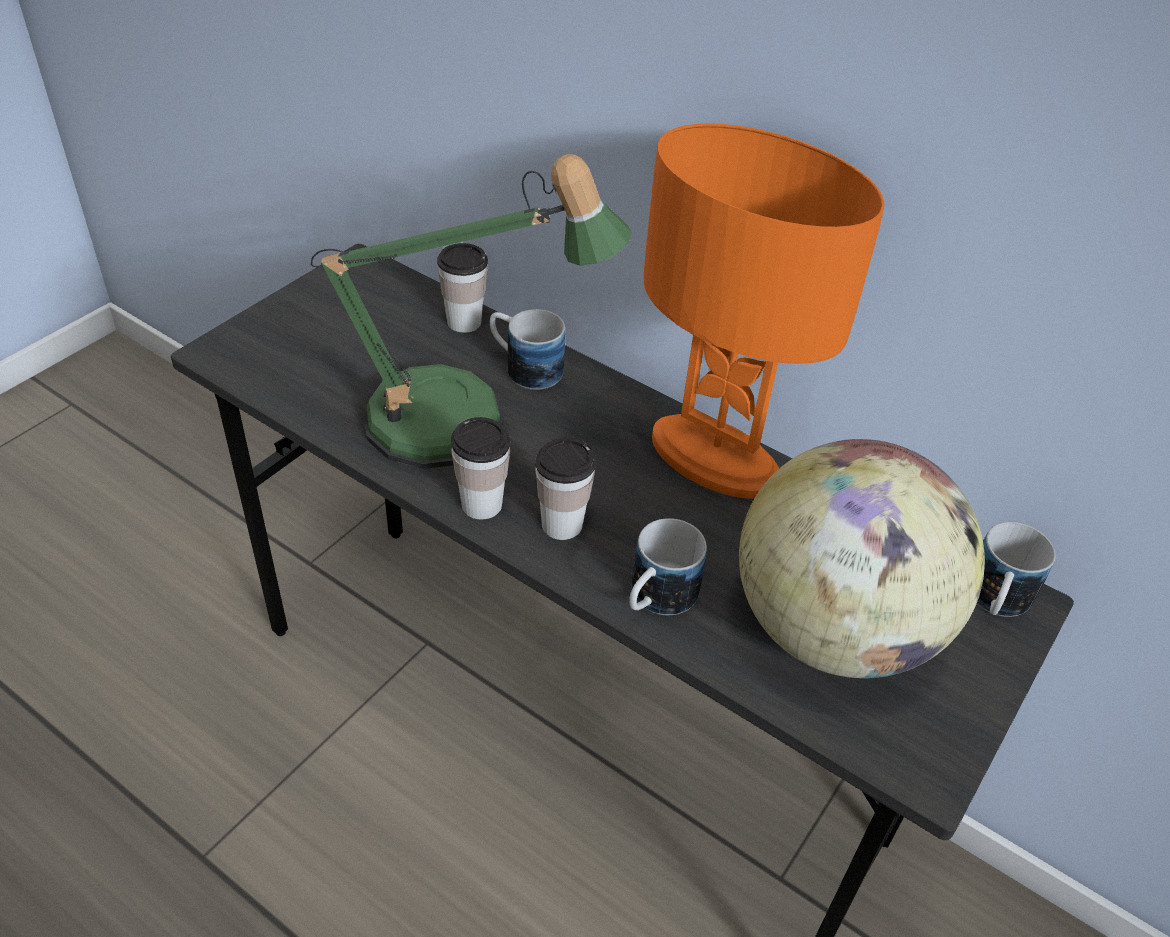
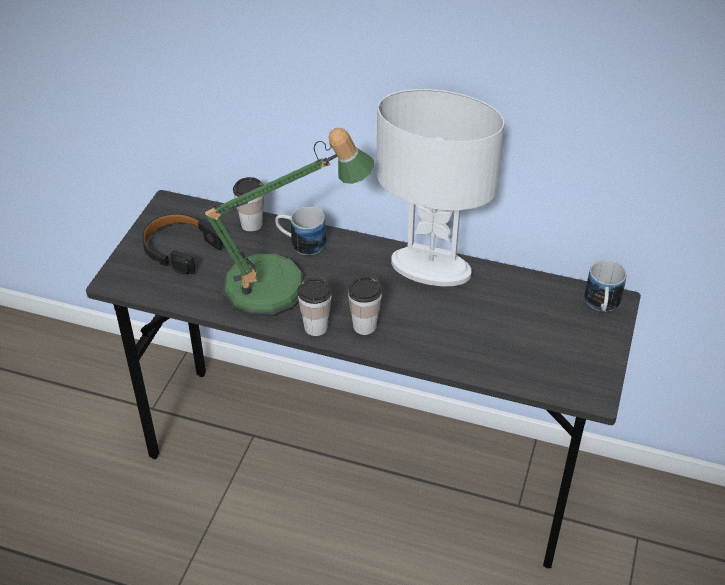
camera: 15 degrees left, 0 degrees up
(340, 331) = (180, 249): none -> black headphones
(655, 600) = (431, 351): mug -> none
(715, 459) = (431, 268): orange table lamp -> white table lamp
(834, 630) = (527, 341): globe -> none

